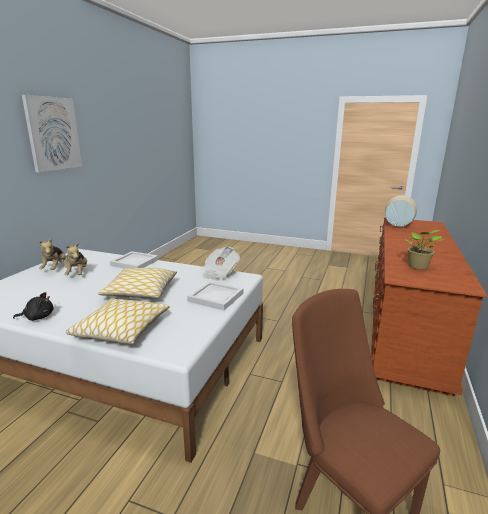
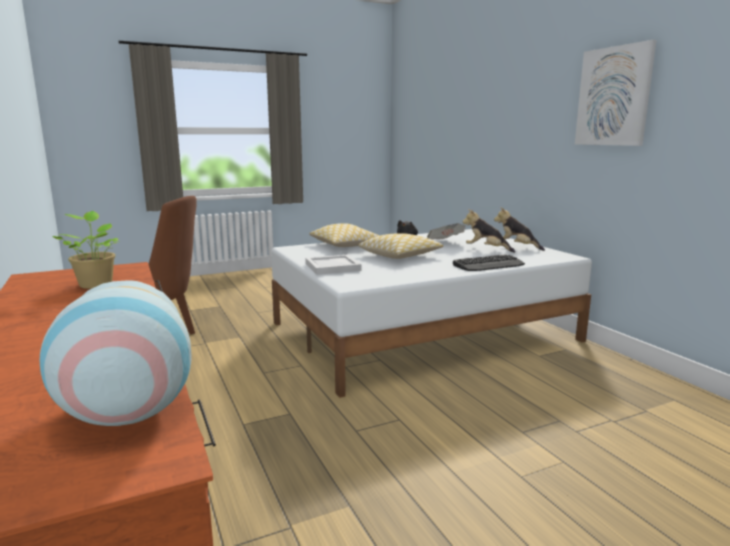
camera: 135 degrees right, 5 degrees down
(134, 262) = (488, 264): white tray -> keyboard
(219, 273) = (384, 280): newspaper -> newspaper (445, 243)

